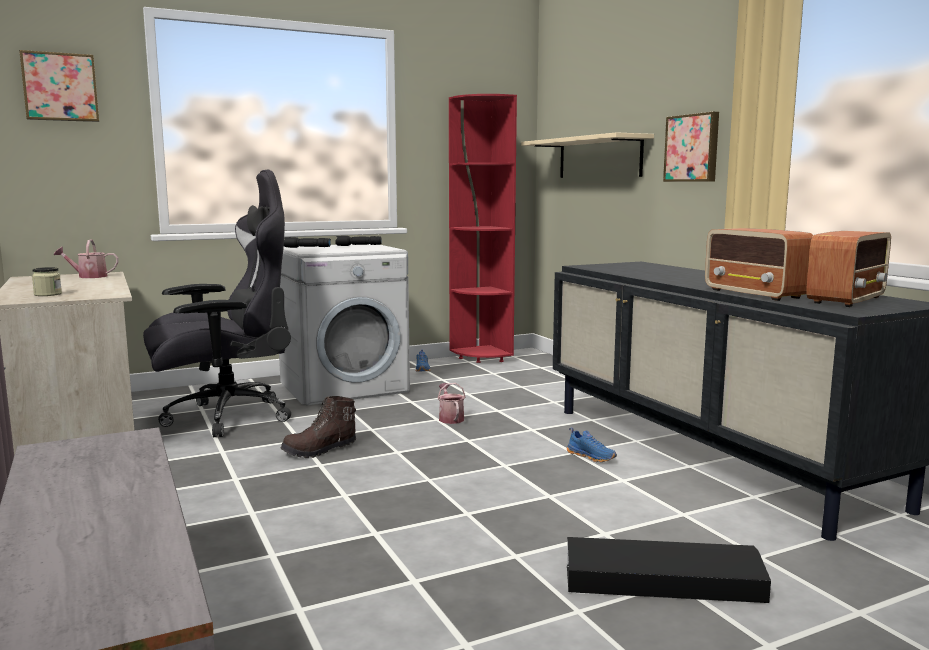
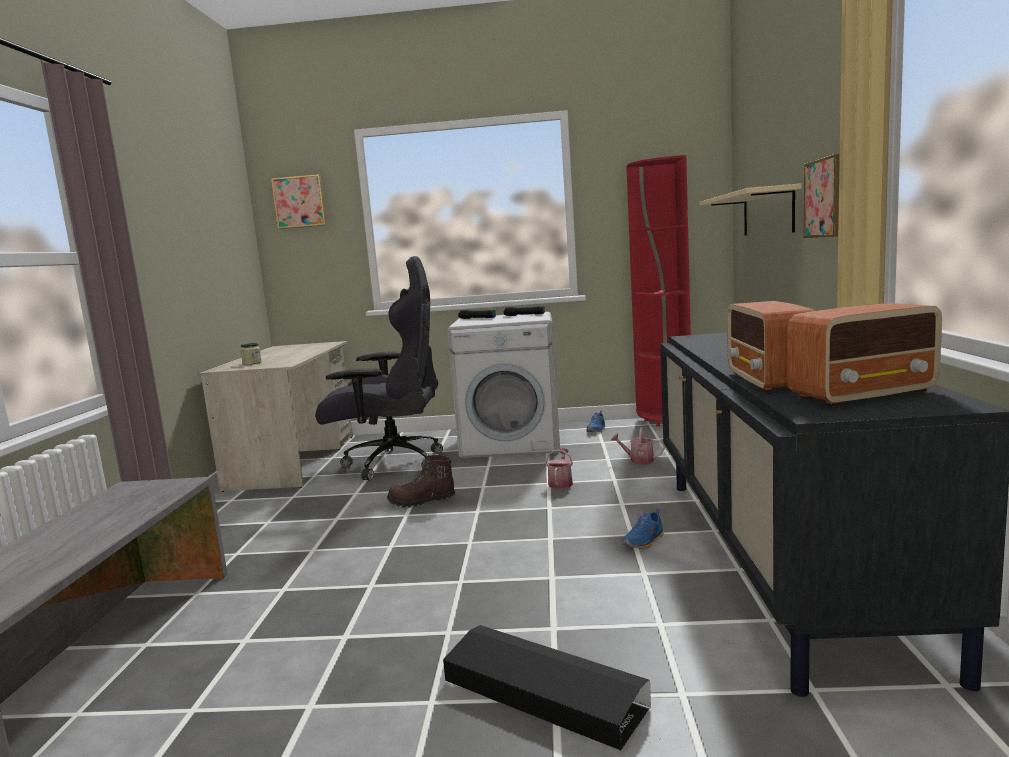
camera: 30 degrees right, 0 degrees up
(88, 276) = (313, 346): watering can -> watering can (638, 460)
(592, 457) = (644, 542): blue shoe -> blue shoe turned 60 degrees clockwise

